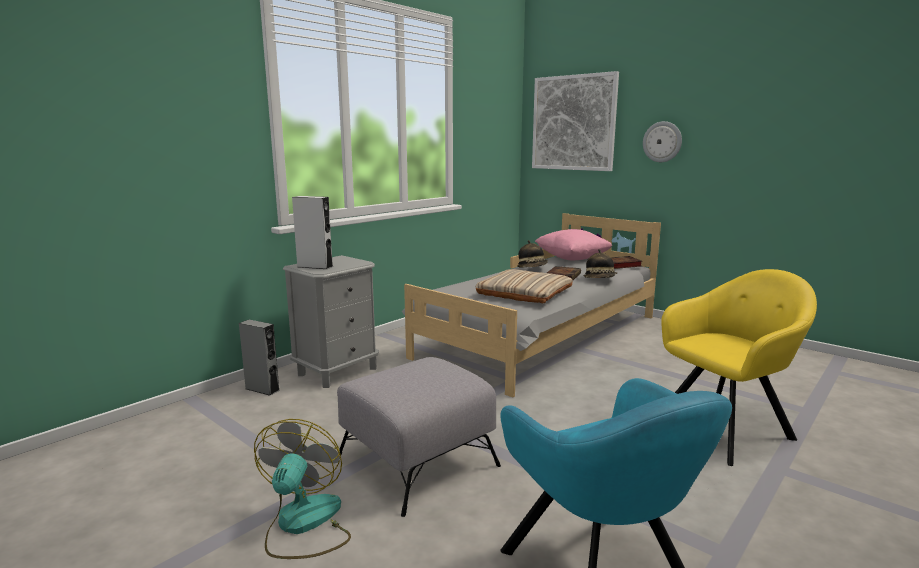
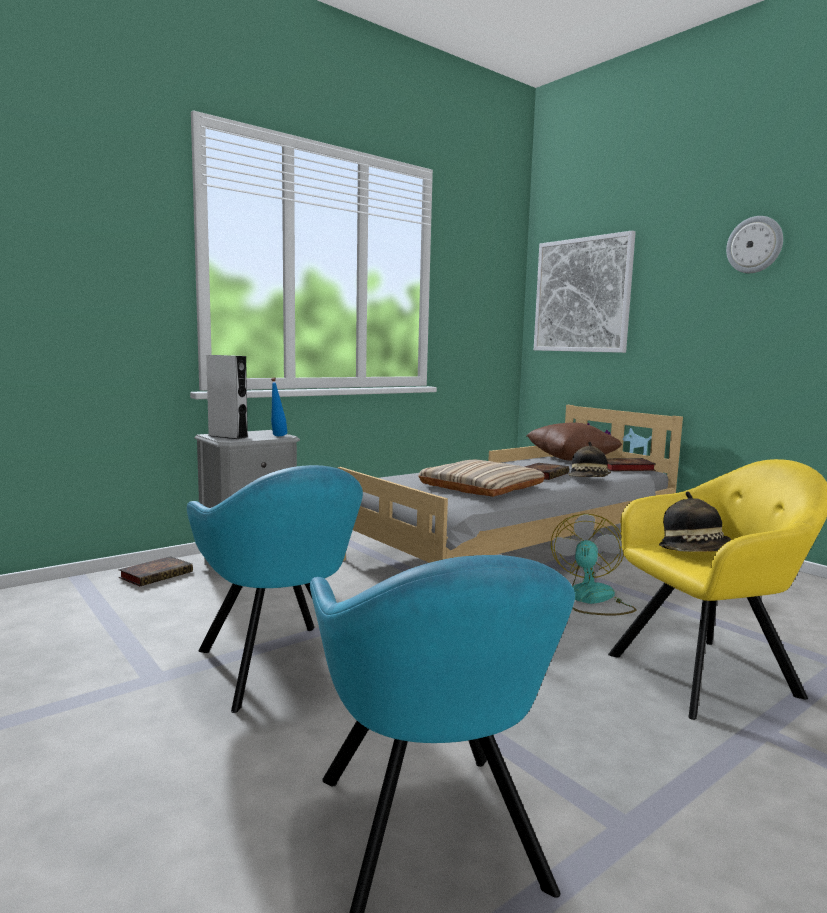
camera: 10 degrees right, 5 degrees down
(262, 389) = (157, 574): grey speaker -> book
(303, 525) = (109, 718): fan -> fan (591, 600)
(357, 263) = (277, 436): none -> blue bottle
(416, 462) = (280, 667): grey ottoman -> turquoise armchair
(532, 268) = (513, 464): hat -> hat (694, 552)
(572, 259) = (571, 459): pink pillow -> brown pillow
(662, 142) = (686, 315): wall clock -> wall clock (754, 245)

